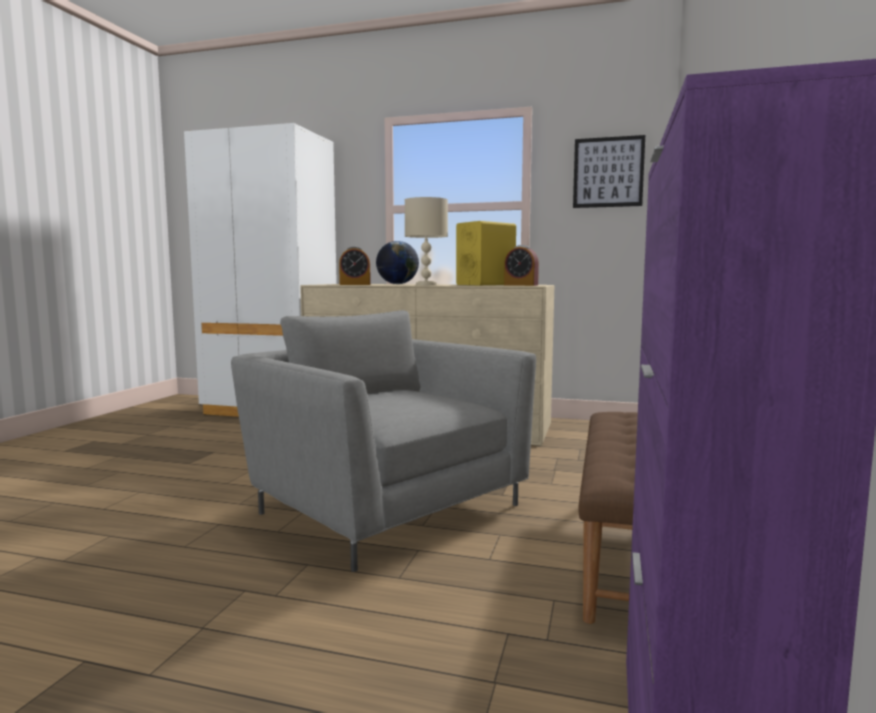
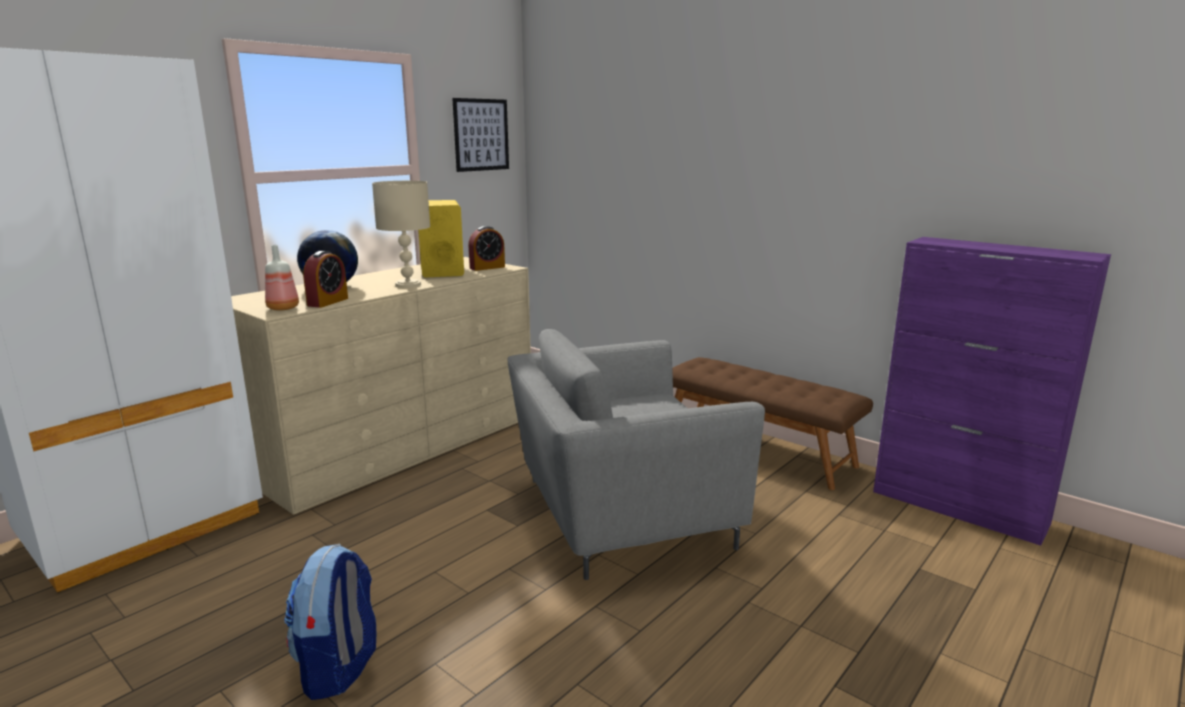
camera: 65 degrees left, 10 degrees up
(137, 472) = (339, 667): none -> backpack
(330, 284) = (284, 308): none -> bottle

